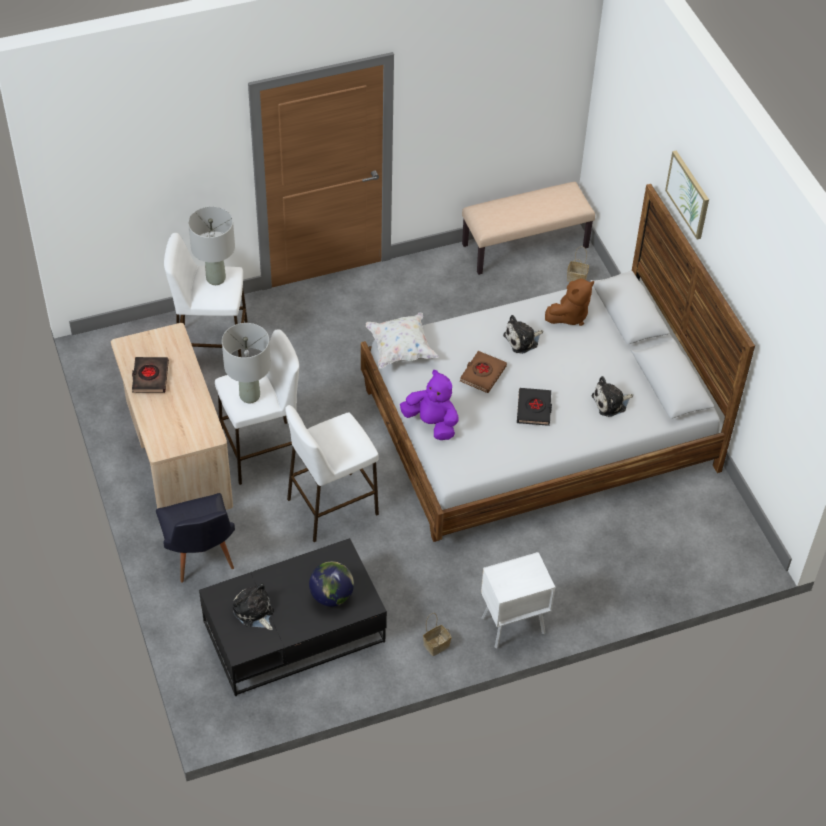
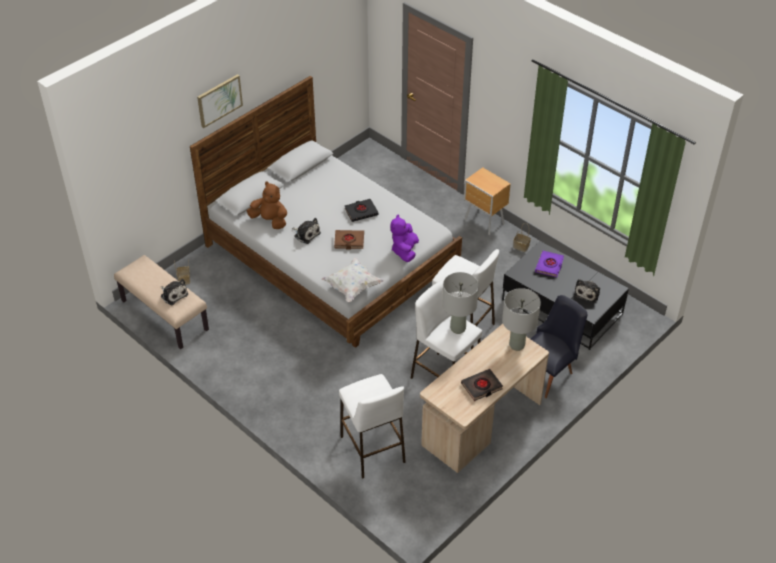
camera: 115 degrees left, 5 degrees down
(216, 278) = (363, 395): grey table lamp -> grey table lamp (516, 345)
(331, 596) = (549, 265): globe -> purple book
(511, 625) = (484, 222): white nightstand -> brown nightstand
(611, 403) = (333, 183): plush toy -> plush toy (173, 294)

